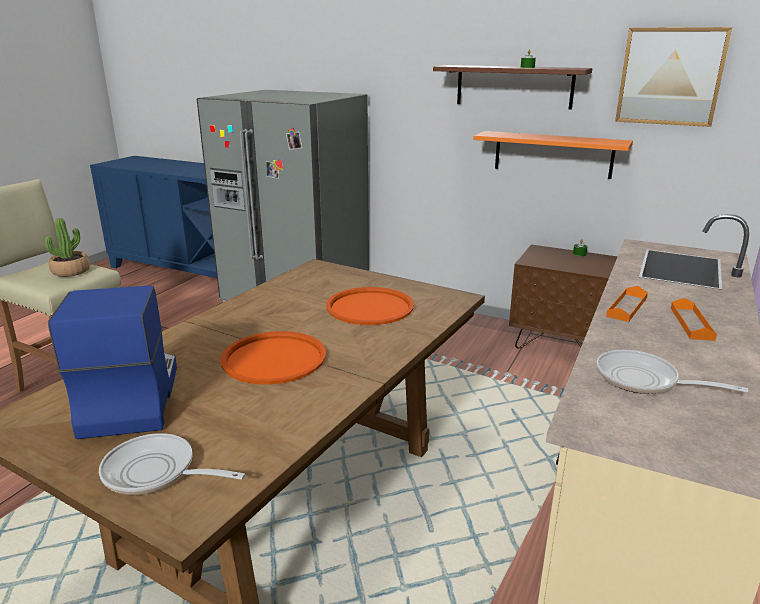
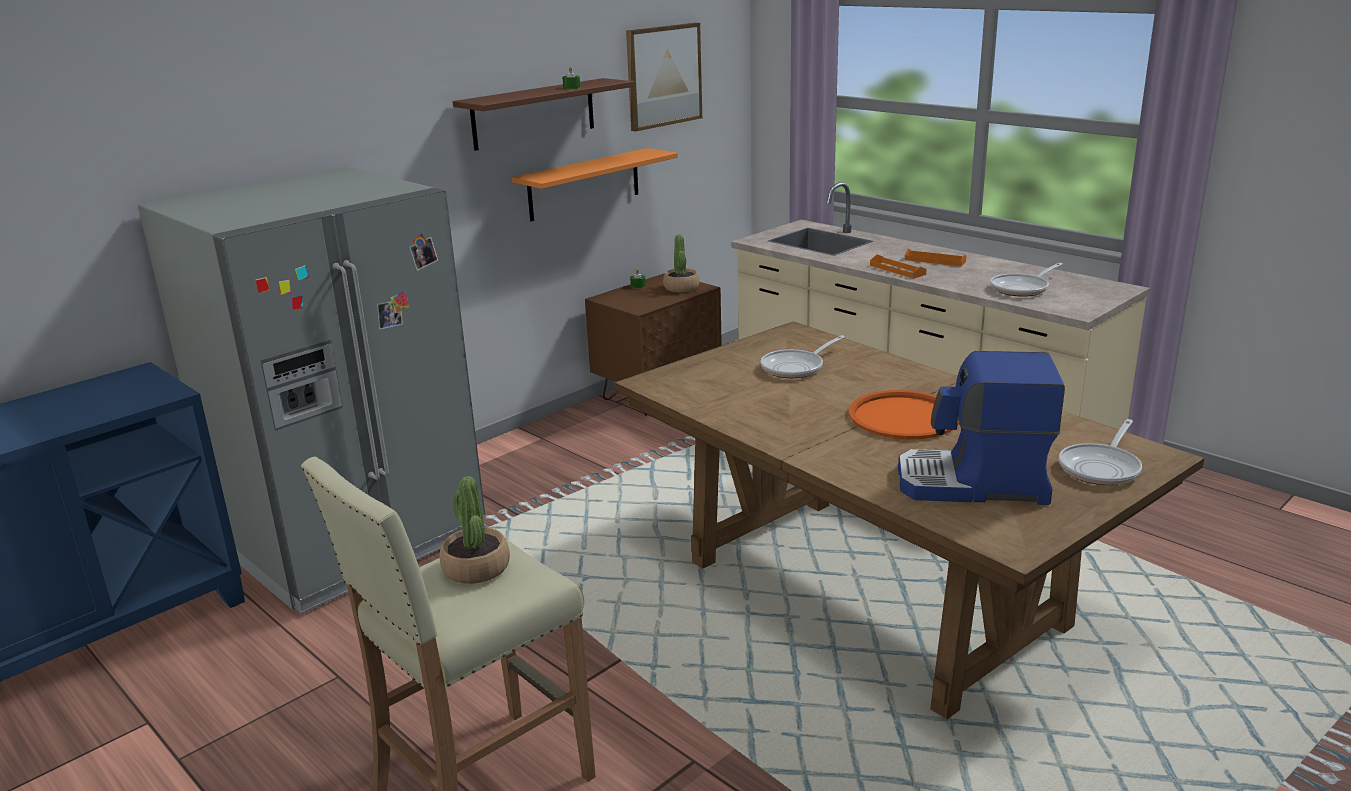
camera: 70 degrees left, 0 degrees up
(370, 307) = (796, 367): orange tray -> frying pan
(595, 267) = (681, 288): none -> potted plant

